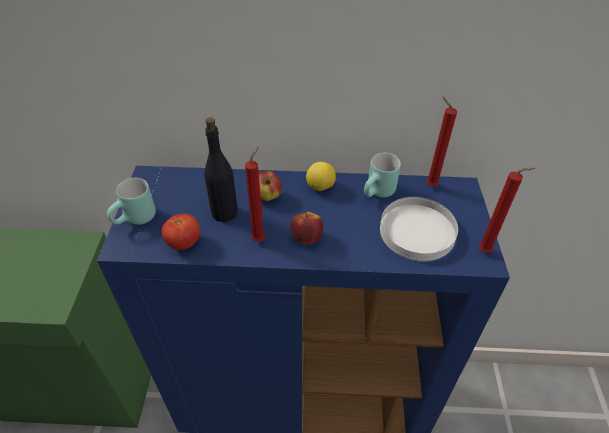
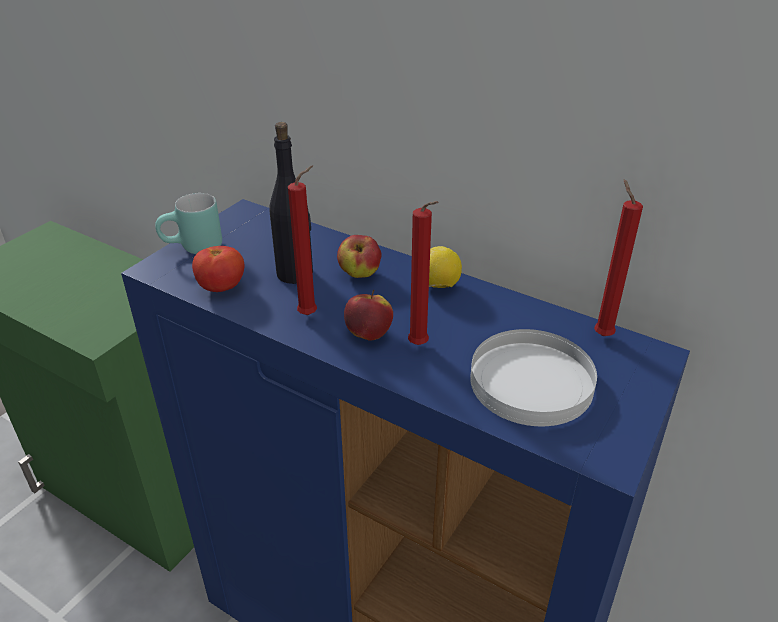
camera: 30 degrees right, 10 degrees down
(379, 194) = (513, 319): turquoise mug -> none
(486, 251) = (622, 447): red candle -> red candle (420, 346)

